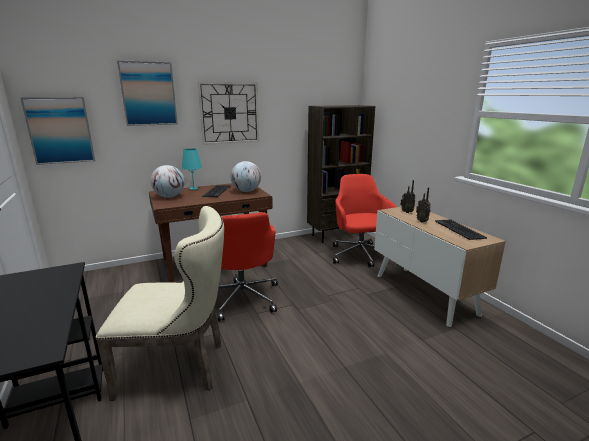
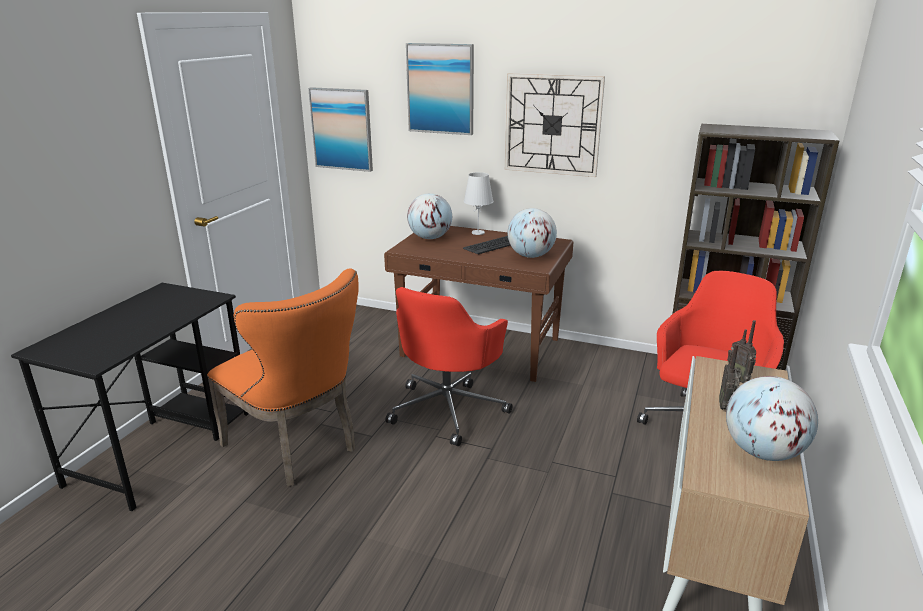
camera: 45 degrees right, 5 degrees up
(179, 366) = (297, 448): beige chair -> orange chair
(193, 188) = (477, 232): turquoise table lamp -> white table lamp
(459, 229) = (762, 452): keyboard -> globe

